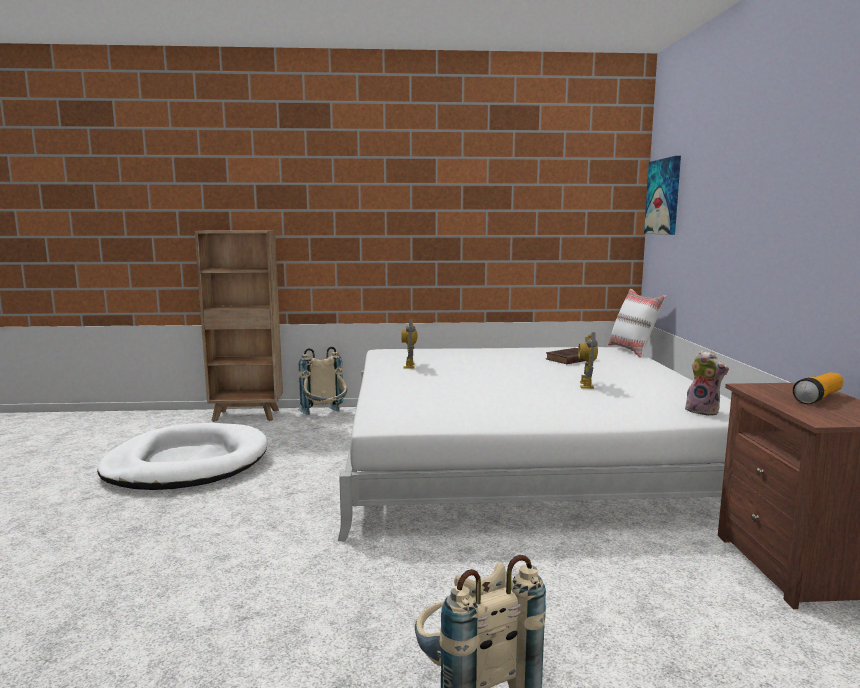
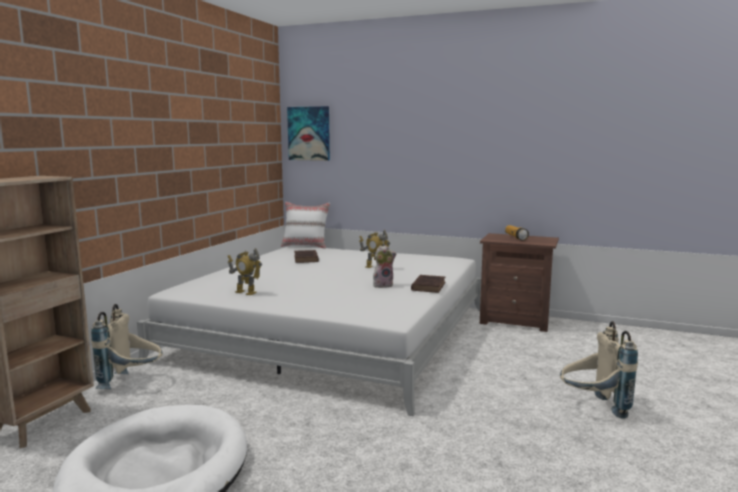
camera: 65 degrees left, 0 degrees up
(550, 419) = (428, 286): none -> brown book
(703, 411) = (450, 262): plush toy -> plush toy (383, 285)

